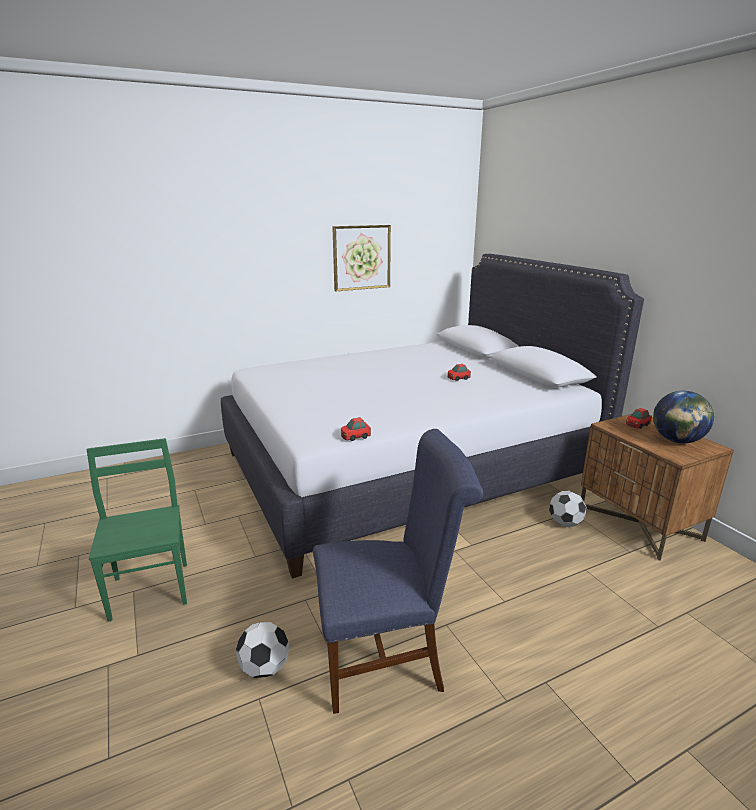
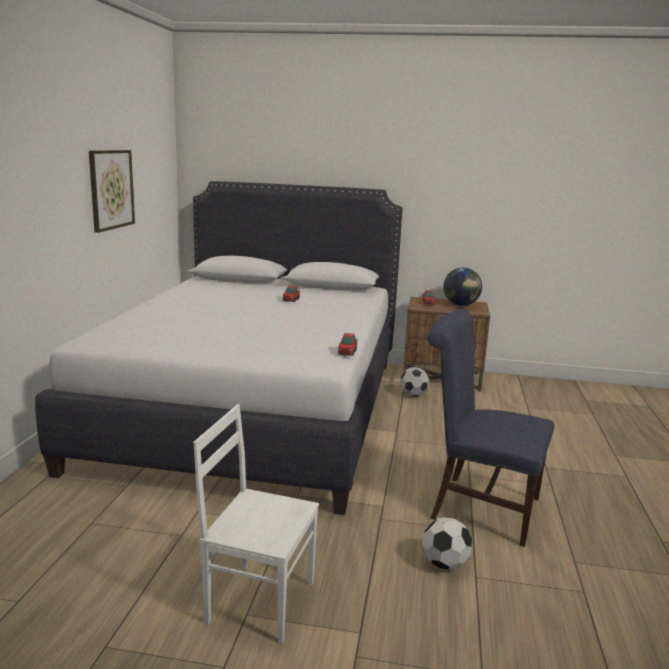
camera: 55 degrees left, 5 degrees down
(151, 589) = (260, 600): green chair -> white chair
(388, 654) = (477, 506): blue chair -> blue chair turned 90 degrees counterclockwise

